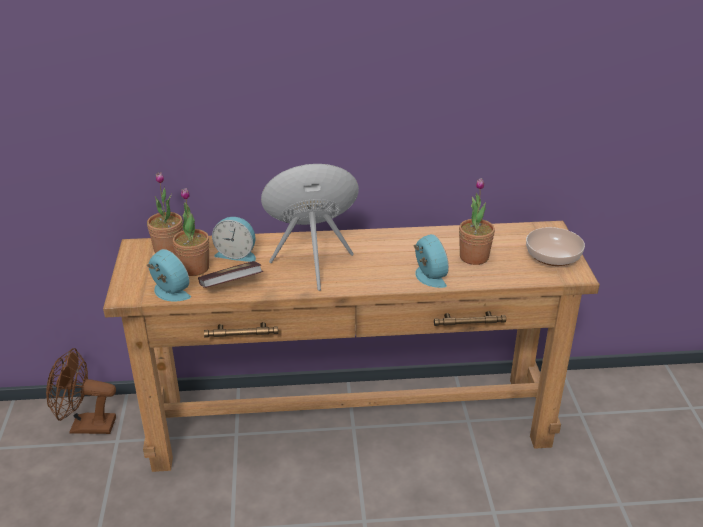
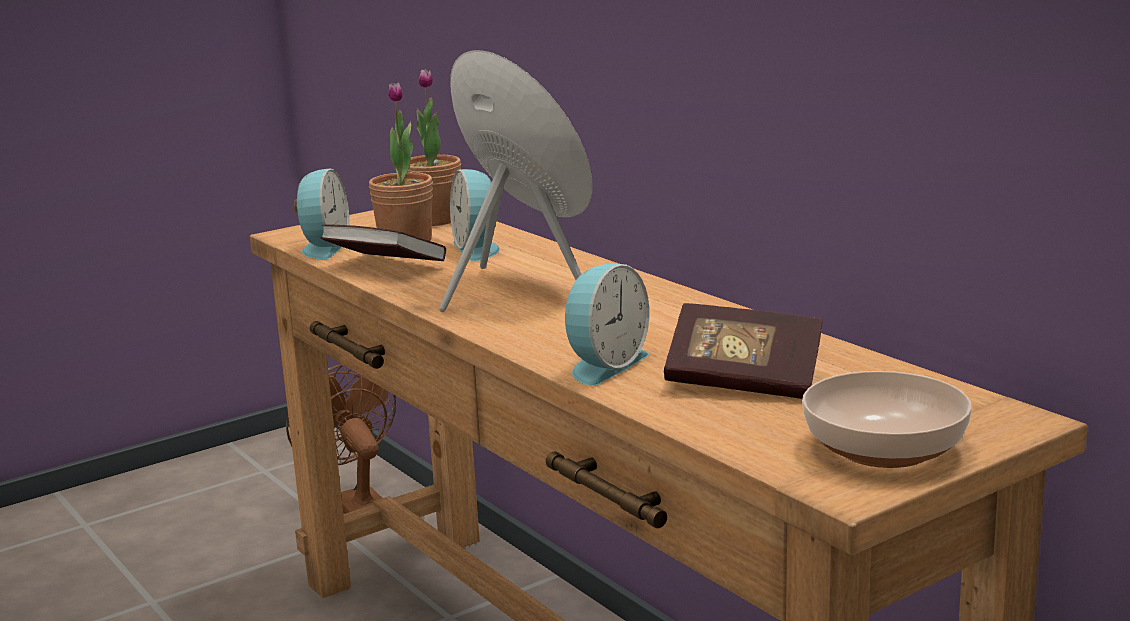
camera: 60 degrees right, 15 degrees down
(474, 257) = (743, 381): potted plant -> book

